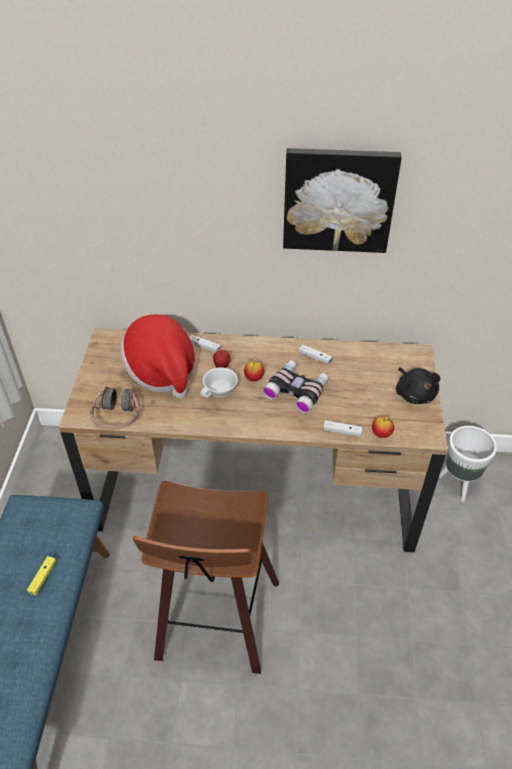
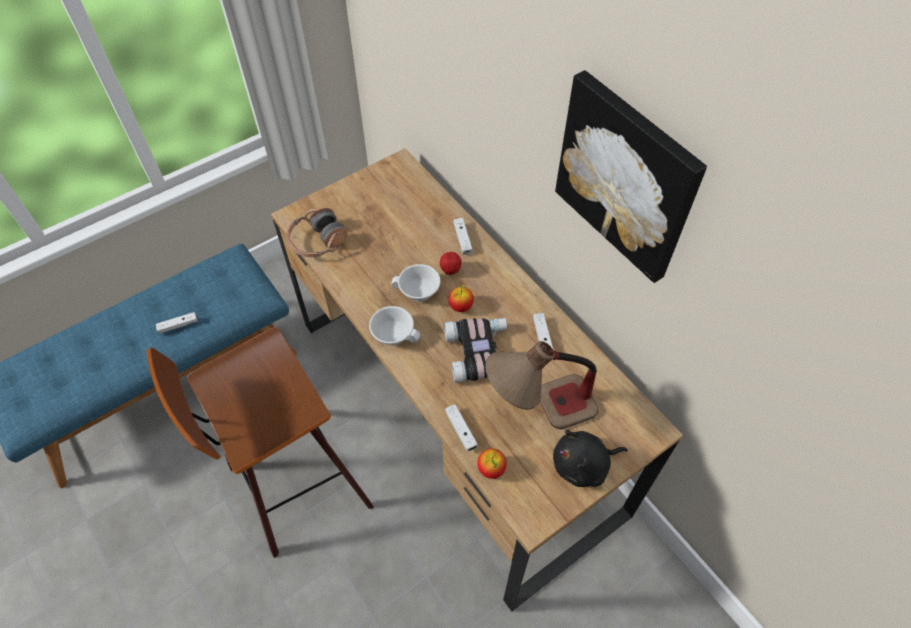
camera: 50 degrees right, 10 degrees up
(43, 577) = (178, 325): yellow game controller -> white game controller
(161, 371) = (400, 232): hat -> none
(239, 420) = (395, 333): none -> white cup
(363, 391) = (538, 413): none -> table lamp
(414, 393) = (583, 465): black plush toy -> black plush toy turned 45 degrees clockwise
(458, 484) = (642, 603): white planter -> none

